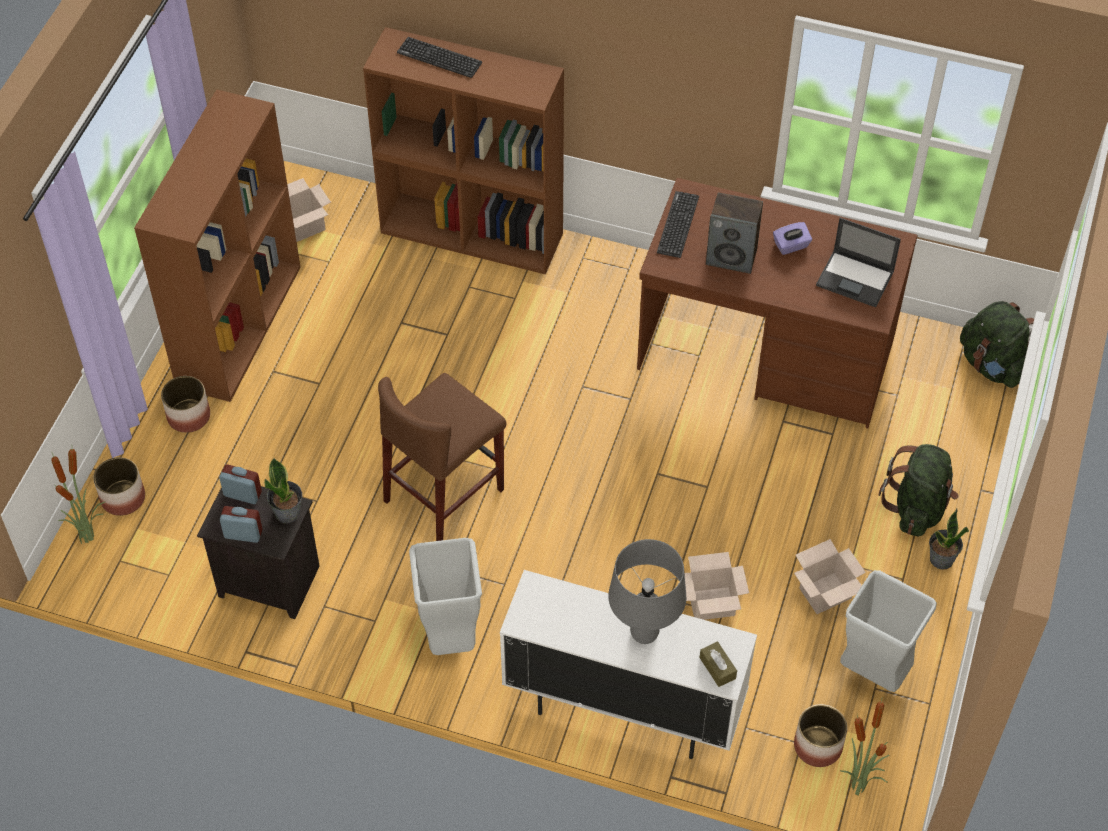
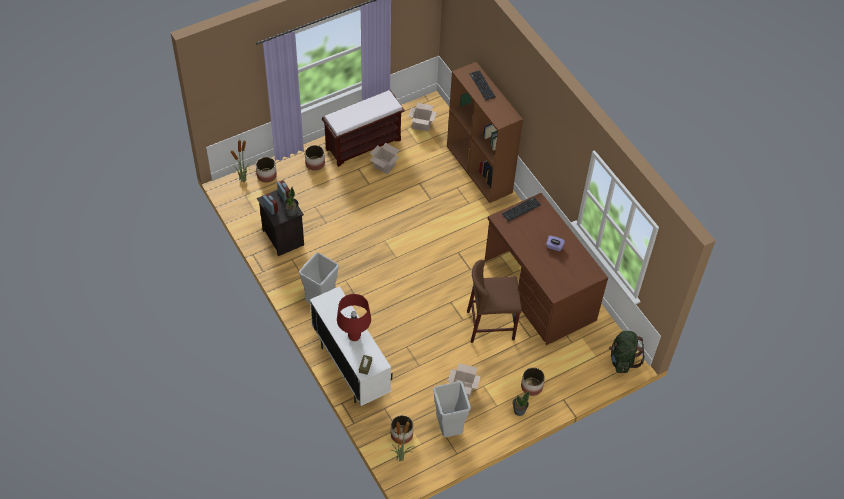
camera: 40 degrees right, 0 degrees up
(238, 324) = (364, 144): brown bookcase -> brown bench
(444, 495) = (369, 253): brown stool -> brown stool (490, 325)
(645, 634) = (354, 337): grey table lamp -> red table lamp
(710, 604) = (418, 359): cardboard box -> cardboard box (383, 166)
(732, 257) = (527, 235): speaker -> none
(856, 279) = (564, 276): laptop -> none
(917, 507) = (531, 386): green backpack -> planter

